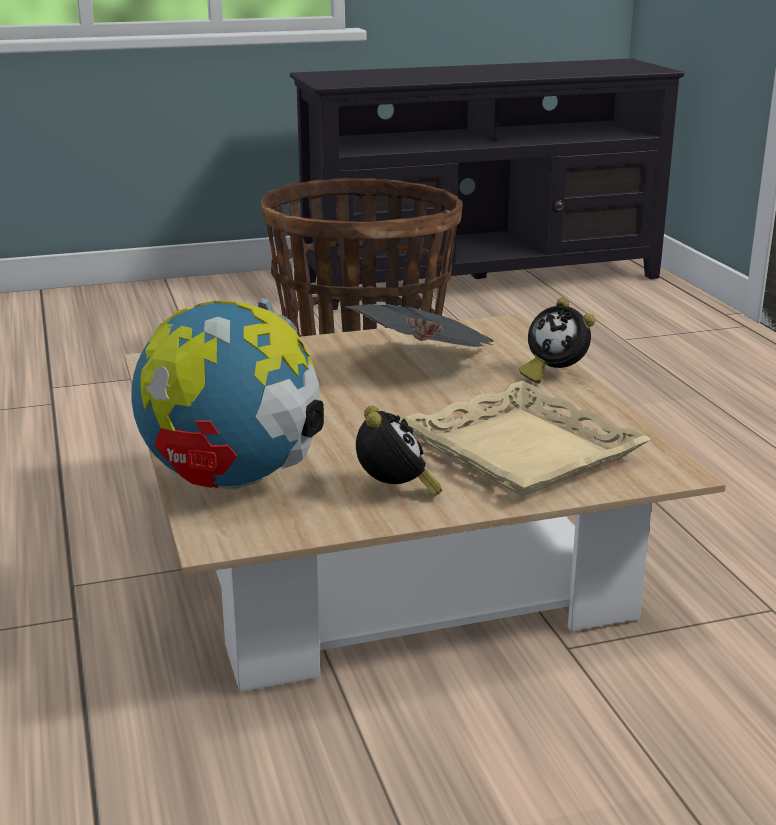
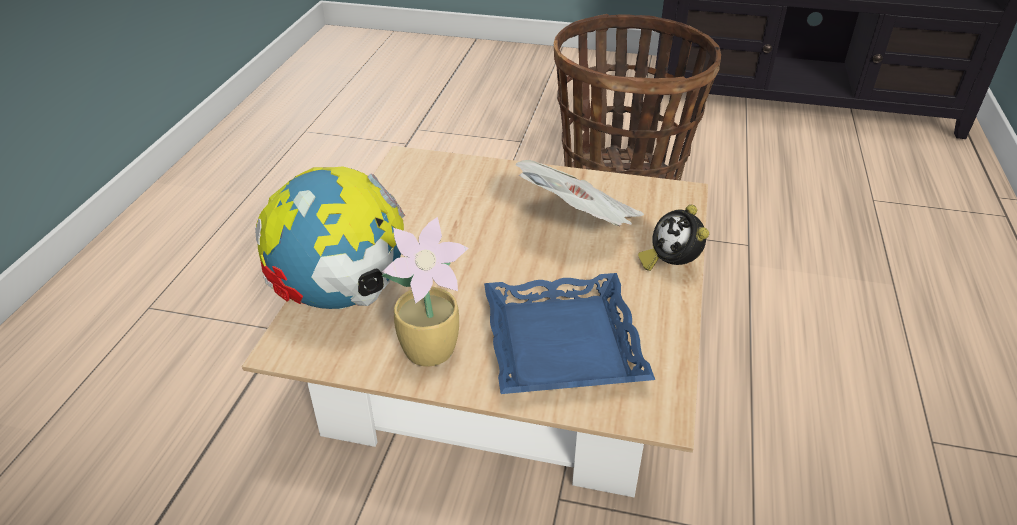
camera: 30 degrees right, 15 degrees up
(395, 493) = (432, 350): alarm clock -> potted plant
(523, 451) = (564, 343): beige tray -> blue tray

